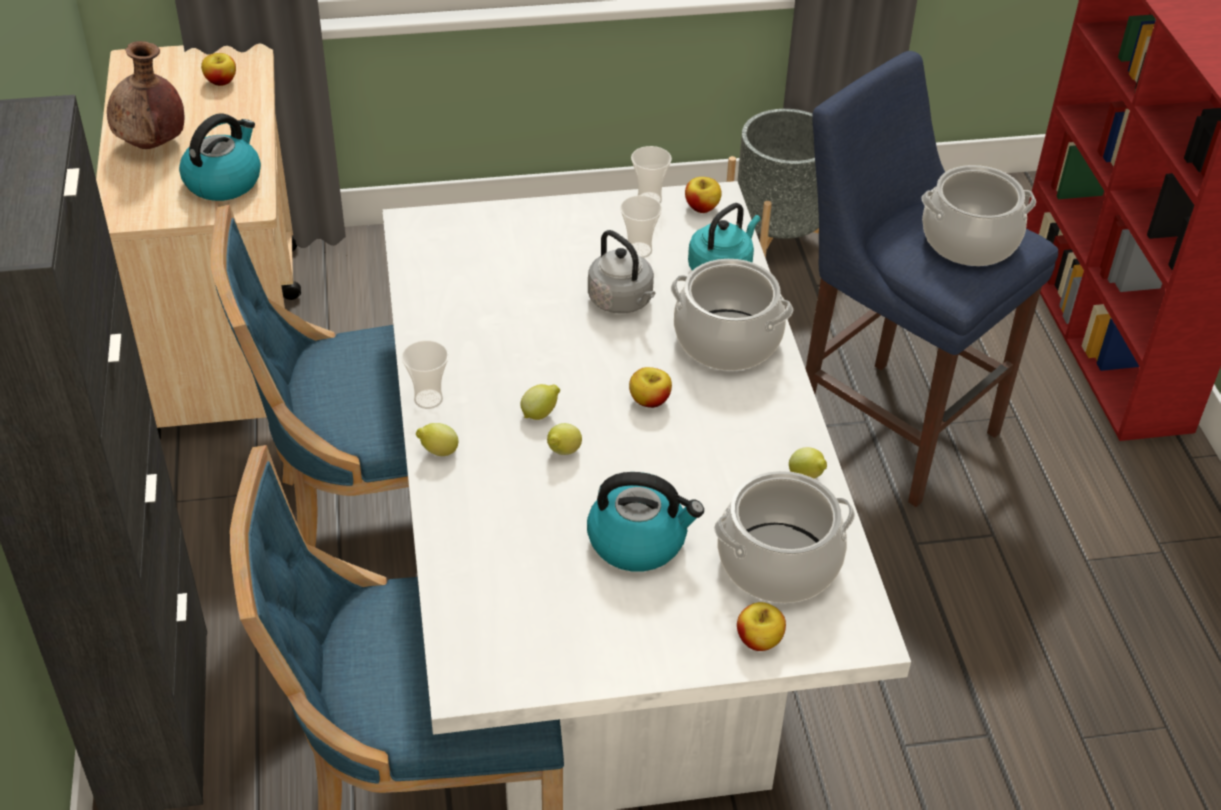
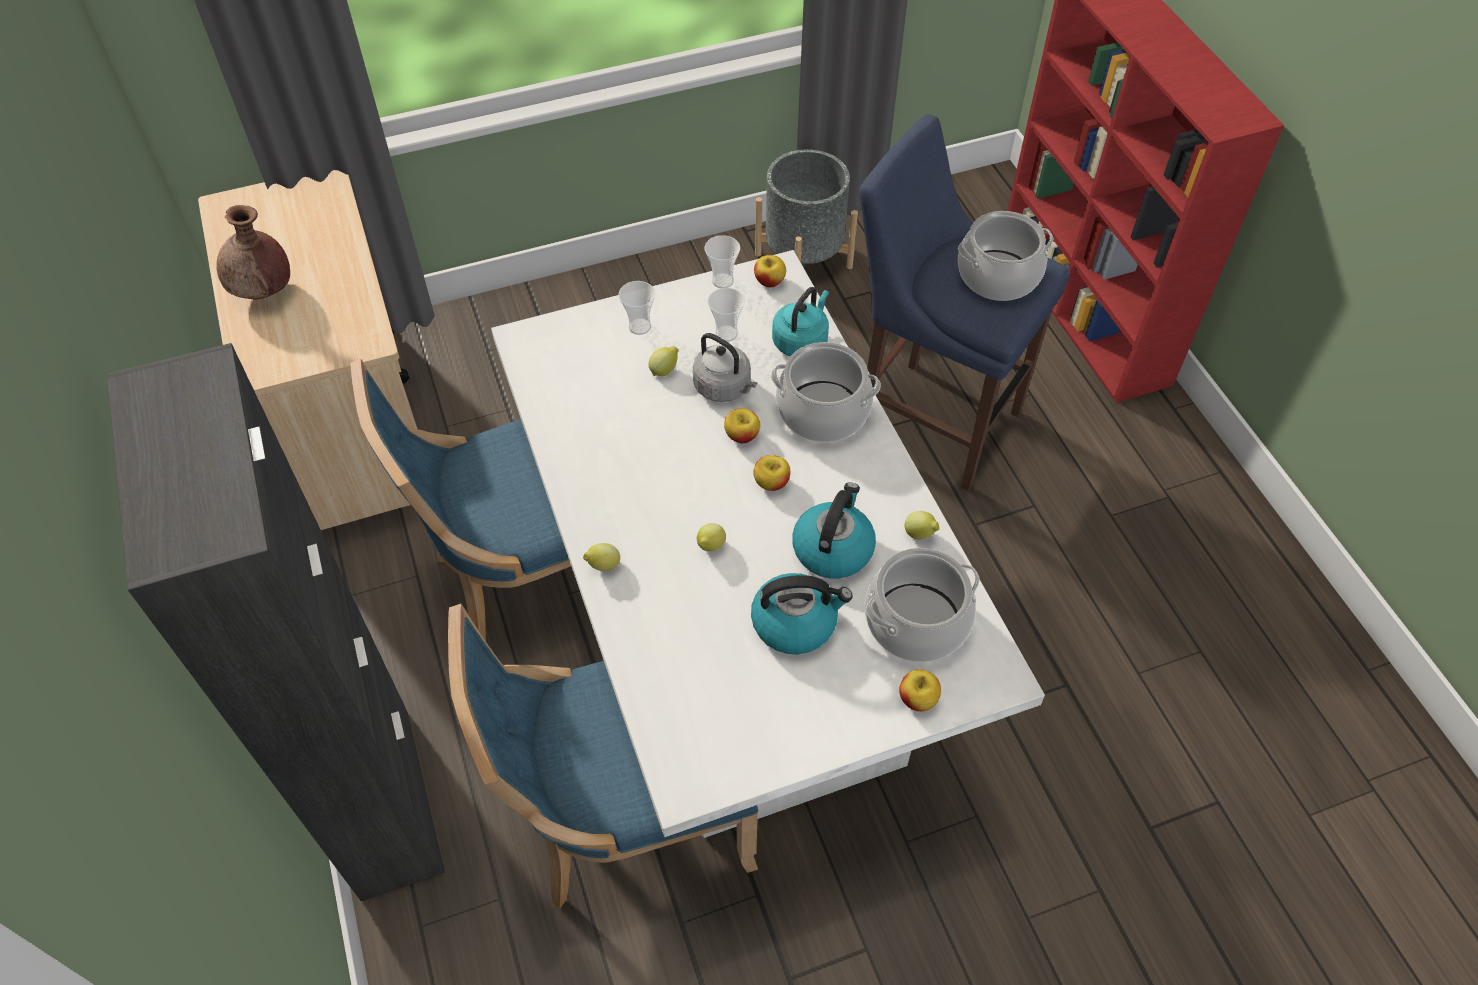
camera: 10 degrees left, 10 degrees up
(221, 81) = (309, 215): apple -> apple (742, 436)
(224, 181) = (340, 320): kettle -> kettle (832, 548)
(428, 399) = (581, 514): cup -> cup (639, 326)
(540, 414) = (682, 512): lemon -> lemon (664, 370)

